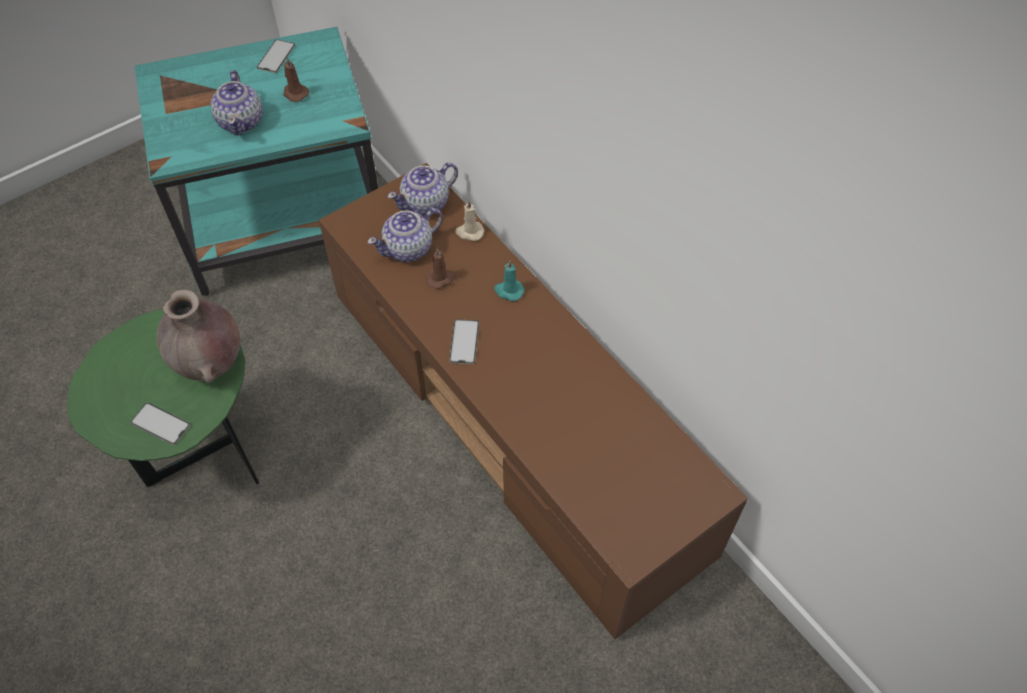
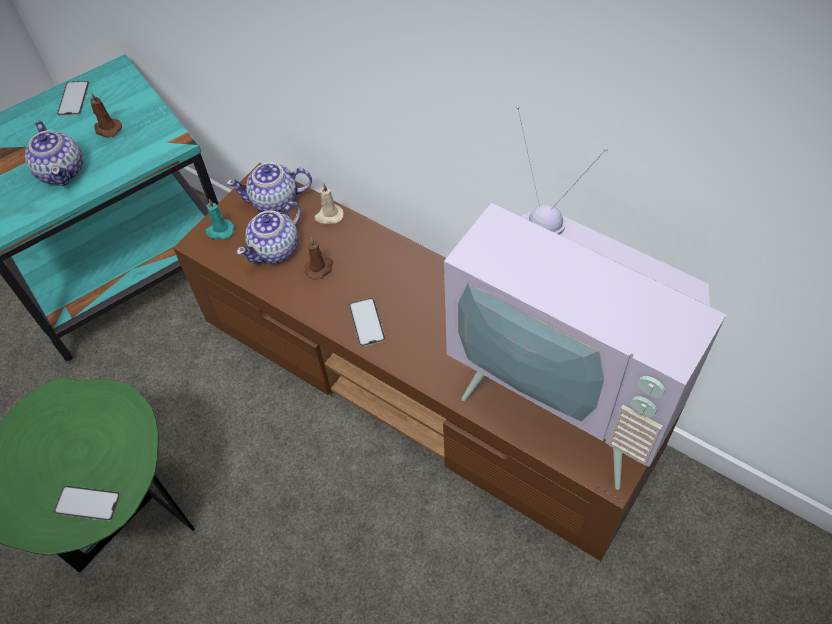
camera: 15 degrees left, 0 degrees up
(211, 365) = (119, 425): brown vase -> none
(426, 203) = (275, 201): teapot -> teapot turned 45 degrees clockwise
(508, 291) = (389, 260): turquoise candle -> turquoise candle (219, 231)
(618, 472) = (566, 400): none -> television

